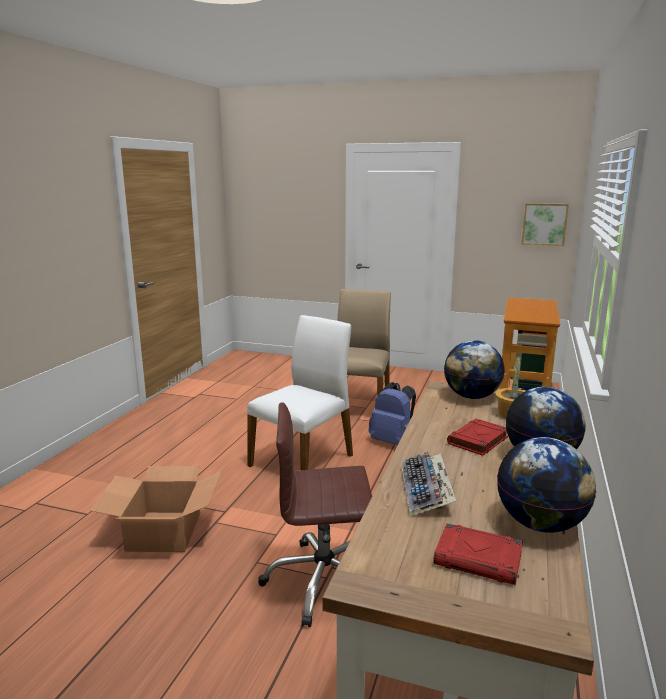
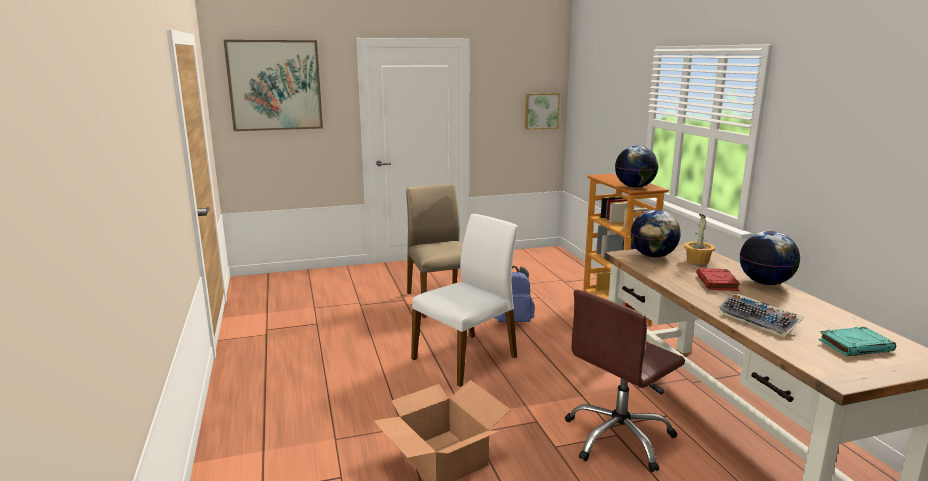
camera: 35 degrees left, 0 degrees up
(275, 188) = (275, 85): none -> picture
(303, 460) = (466, 358): white chair -> white chair turned 45 degrees clockwise
(479, 559) = (855, 345): red book -> turquoise book
(540, 524) = (839, 318): globe -> globe (635, 187)

